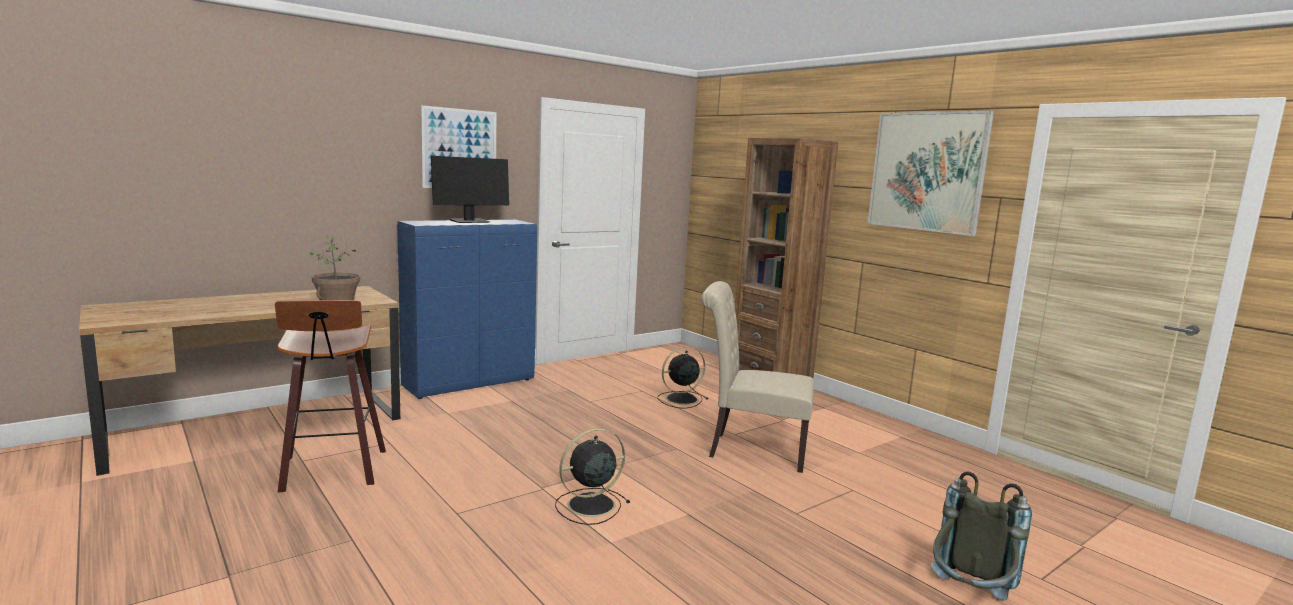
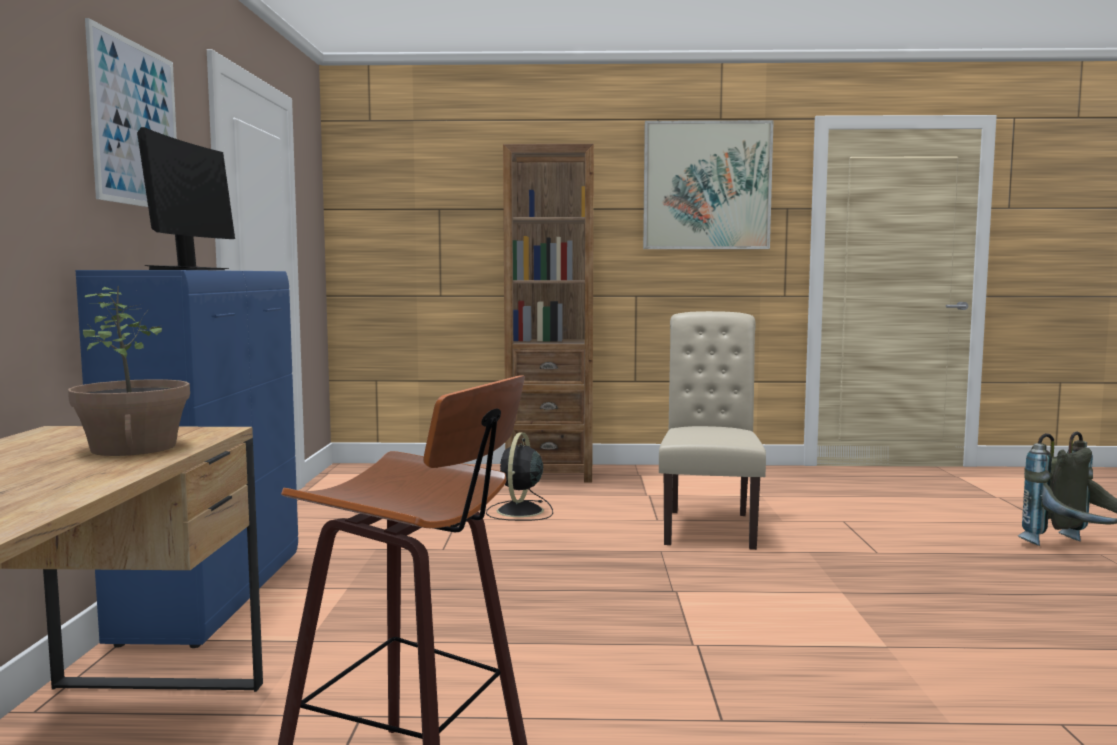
camera: 50 degrees left, 5 degrees down
(589, 505) = (776, 632): black fan -> none
(750, 450) = (709, 526): beige chair -> beige chair turned 135 degrees clockwise

